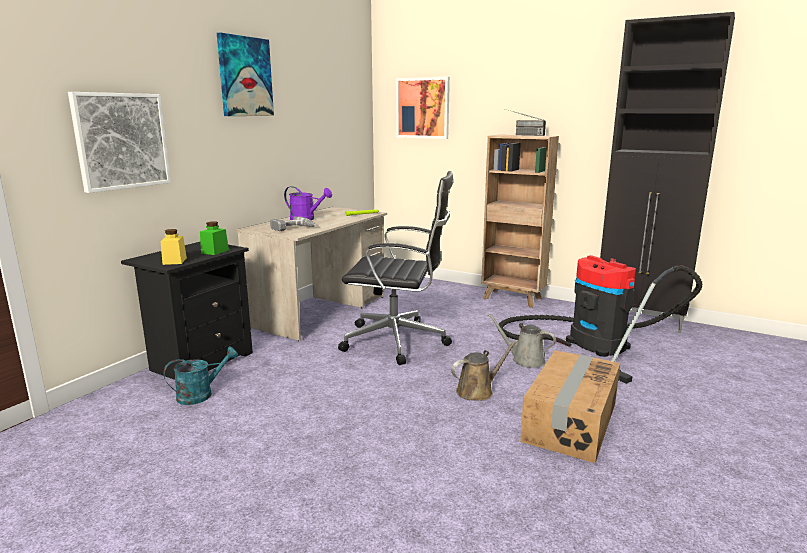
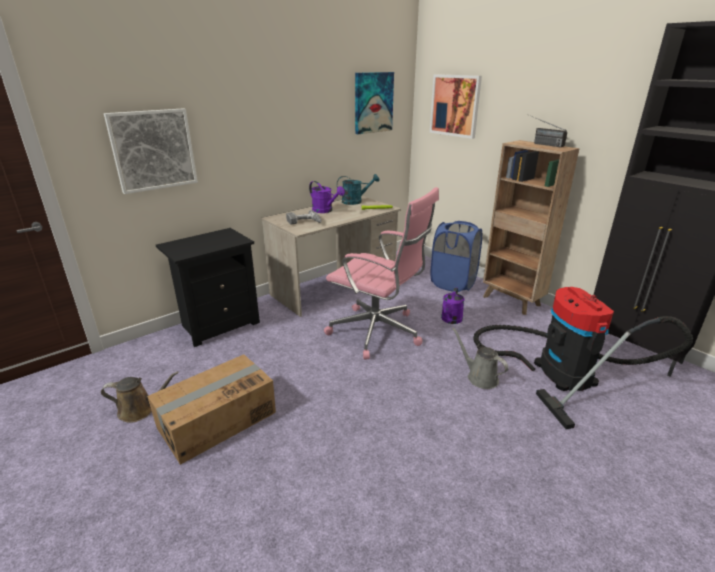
camera: 20 degrees right, 10 degrees up
(174, 261) = (189, 251): yellow jar -> none
(201, 394) = (202, 356): turquoise watering can -> turquoise watering can (355, 201)
(215, 251) = (226, 243): green jar -> none
(245, 77) = (272, 85): picture -> picture (373, 102)
(398, 341) = (378, 332): black office chair -> pink office chair
(446, 292) = (453, 283): none -> blue laundry basket
(466, 321) = (451, 320): none -> purple watering can
(477, 391) = (414, 403): brown watering can -> brown watering can (140, 410)
(569, 422) = (478, 461): cardboard box -> cardboard box (216, 420)

